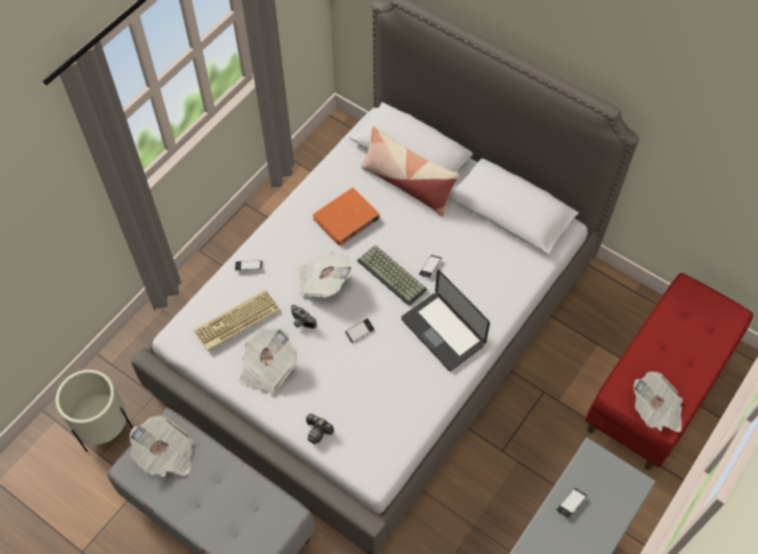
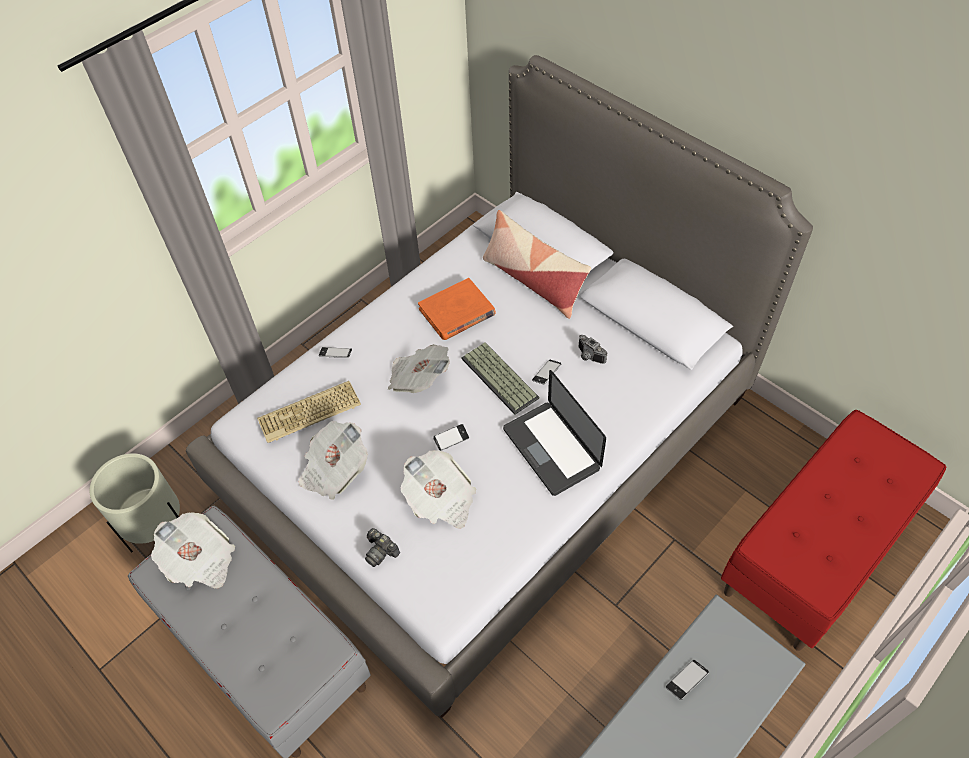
camera: 10 degrees right, 5 degrees down
(301, 323) = (383, 422): camera -> camera (588, 357)
(655, 410) = (812, 573): newspaper -> newspaper (441, 500)

